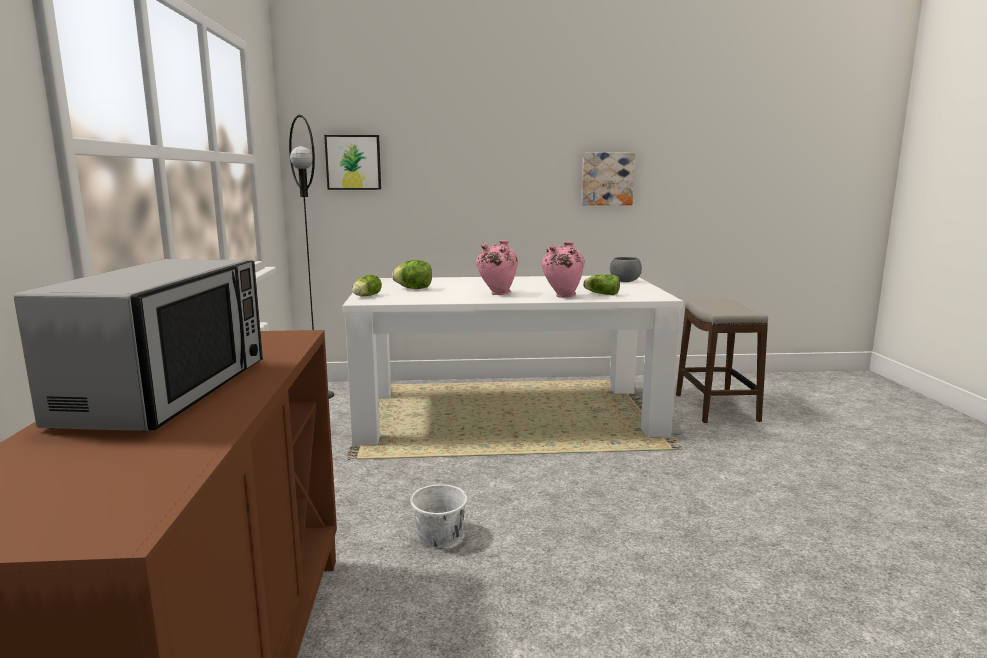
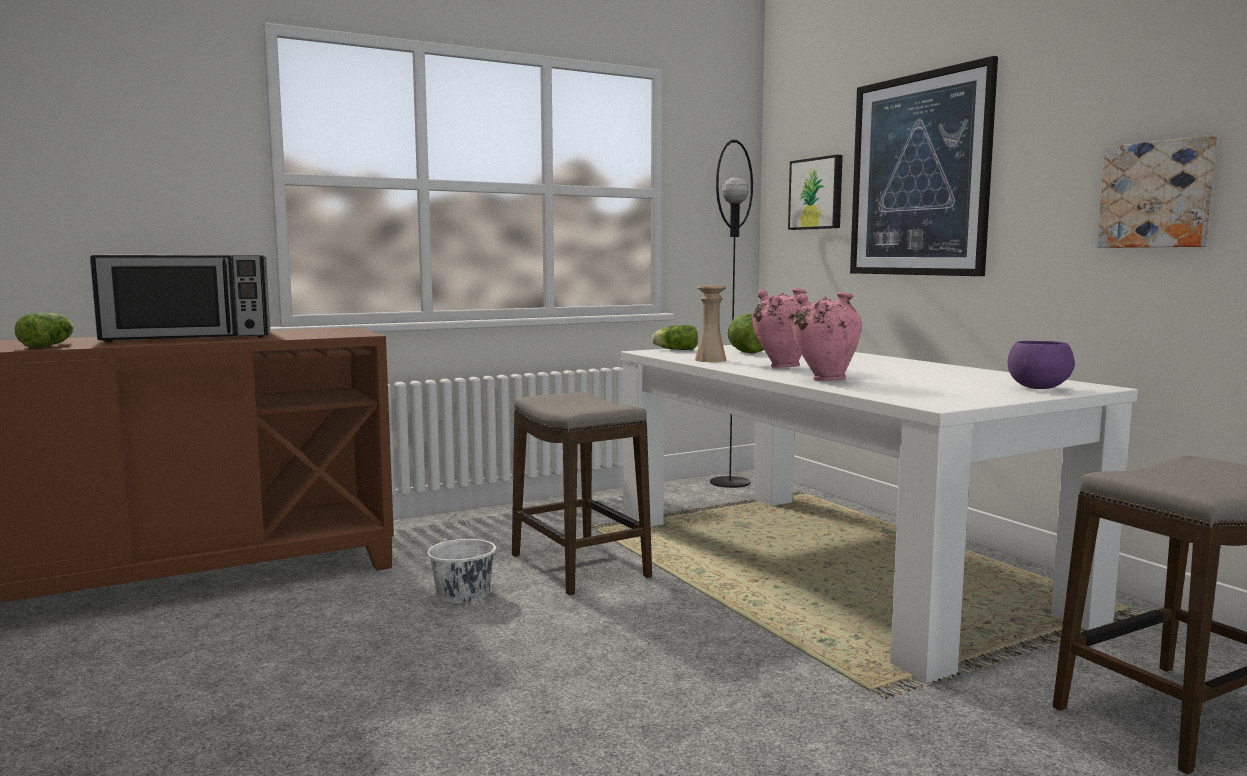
camera: 65 degrees right, 5 degrees down
(430, 481) = (579, 567): none -> stool
(439, 298) = (710, 360): none -> beige vase
(453, 156) = (918, 175): none -> picture
(600, 294) = (888, 387): lettuce -> lettuce (49, 345)
(625, 281) = (1039, 388): grey bowl -> purple bowl

